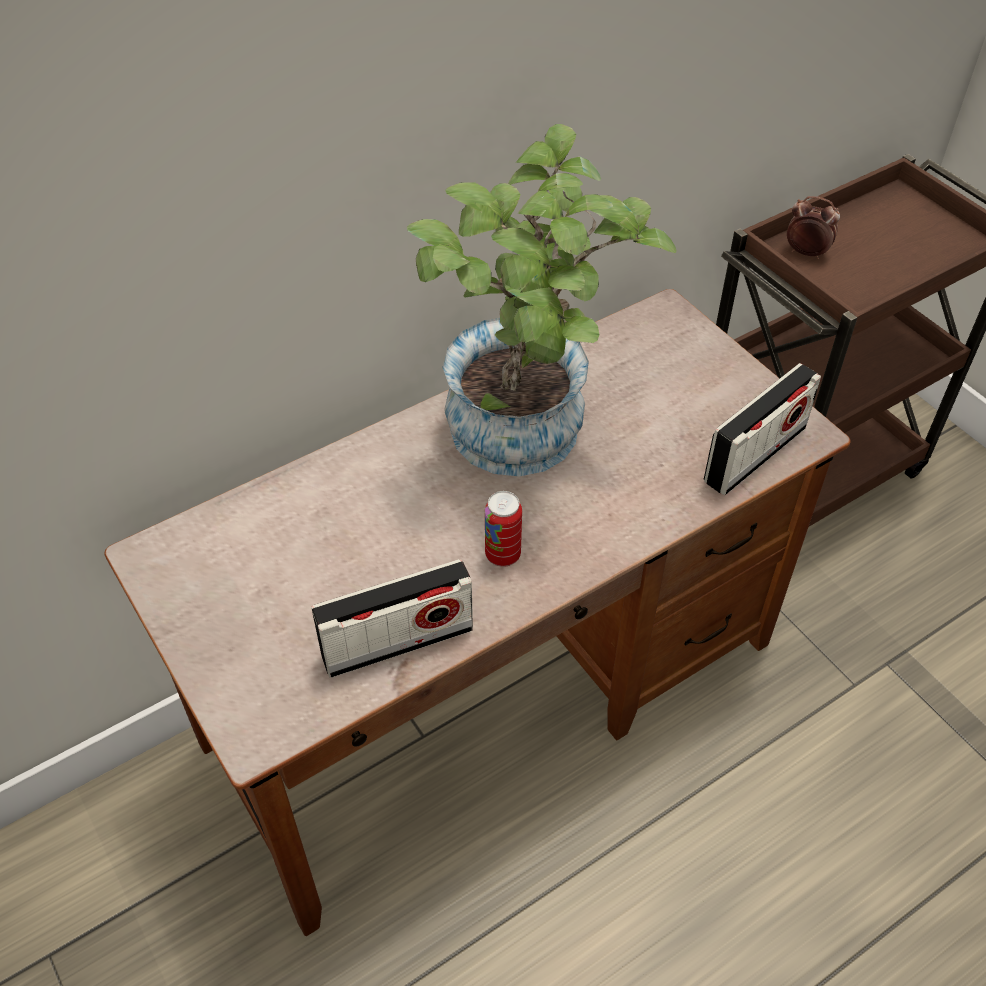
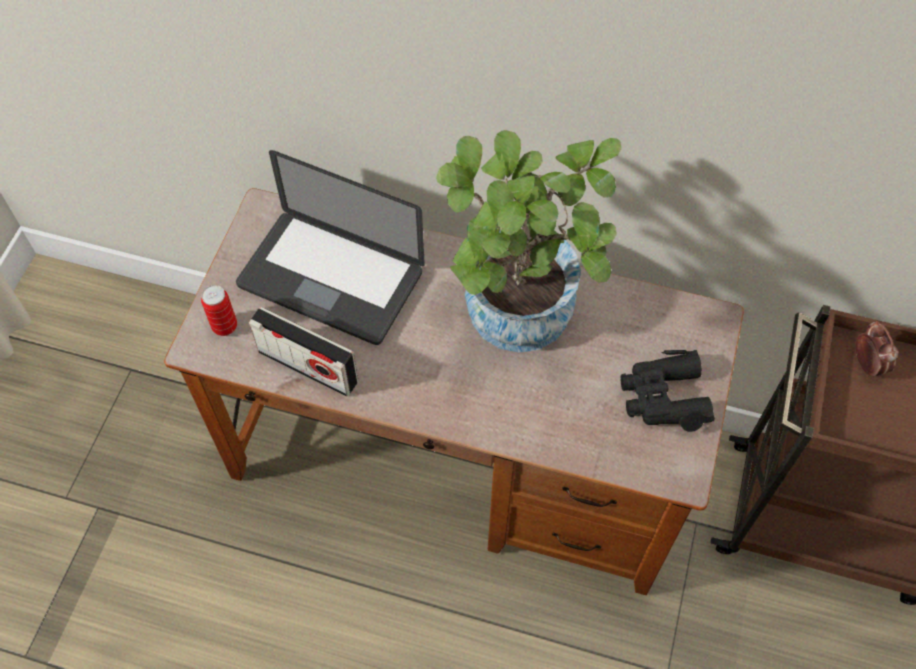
camera: 50 degrees right, 10 degrees up
(310, 552) = (331, 279): none -> laptop
(503, 555) = (414, 373): can -> can (224, 326)
(713, 393) = (663, 397): none -> black binoculars
(755, 454) = (631, 457): radio -> none

